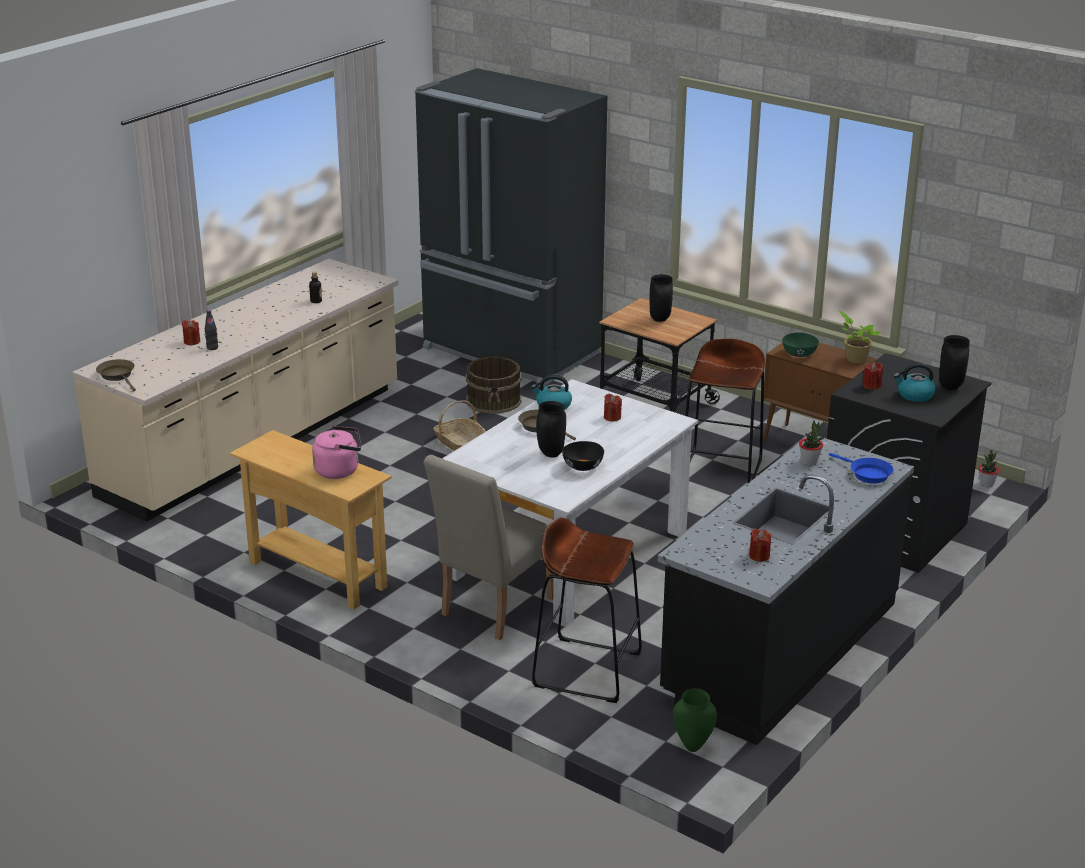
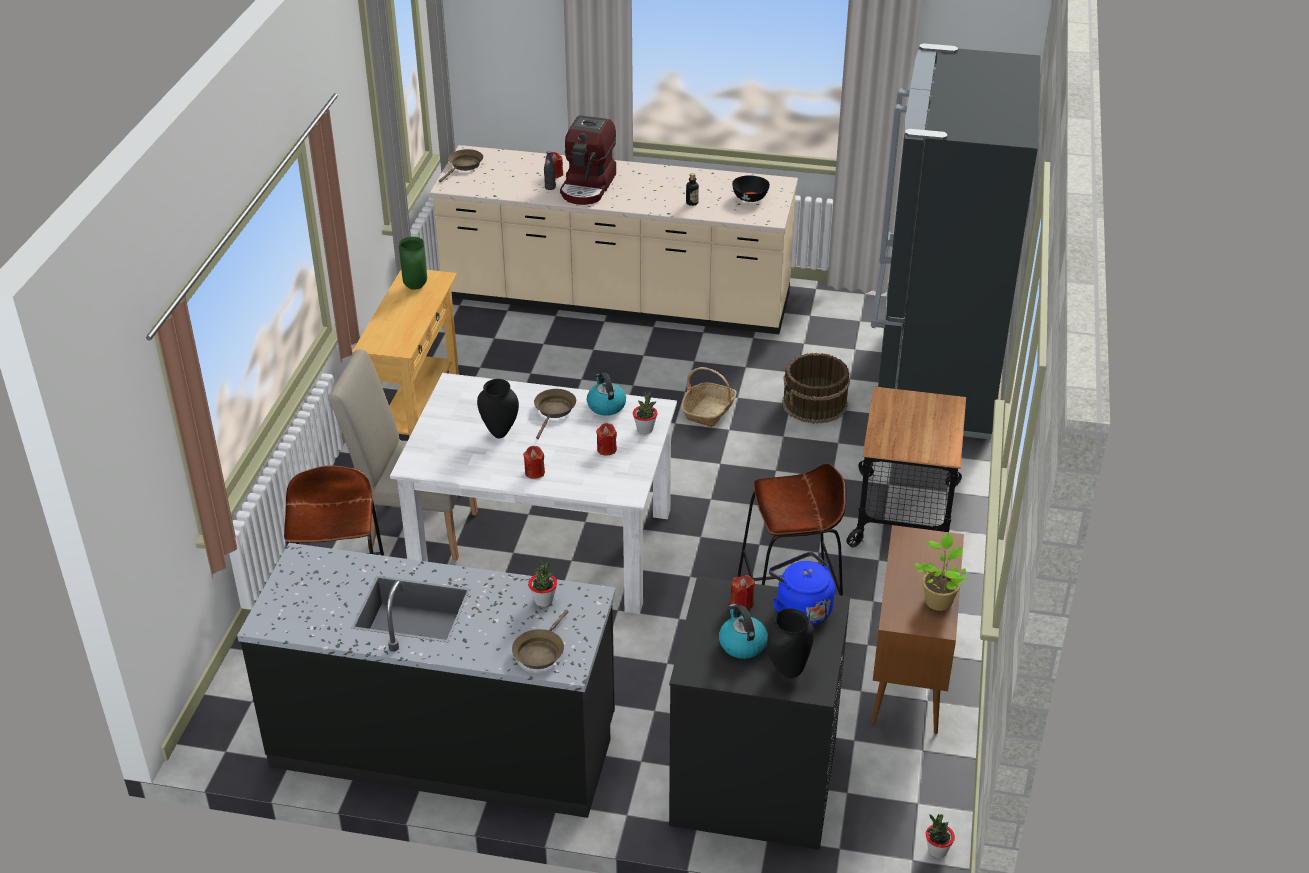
camera: 65 degrees right, 10 degrees up
(233, 333) = (588, 186): none -> coffee machine
(339, 470) = (402, 329): pink kettle -> none
(582, 466) = (486, 459): black bowl -> black bowl (749, 198)
(599, 398) = (645, 429): none -> potted plant
(659, 319) = (918, 425): black vase -> none
(692, 747) = (249, 722): green vase -> green vase (415, 286)
(759, 556) = (315, 609): red candle -> red candle (534, 472)
(799, 354) = (912, 551): green bowl -> none
(867, 474) = (540, 651): blue frying pan -> brown frying pan
(889, 369) = (801, 608): none -> blue kettle

